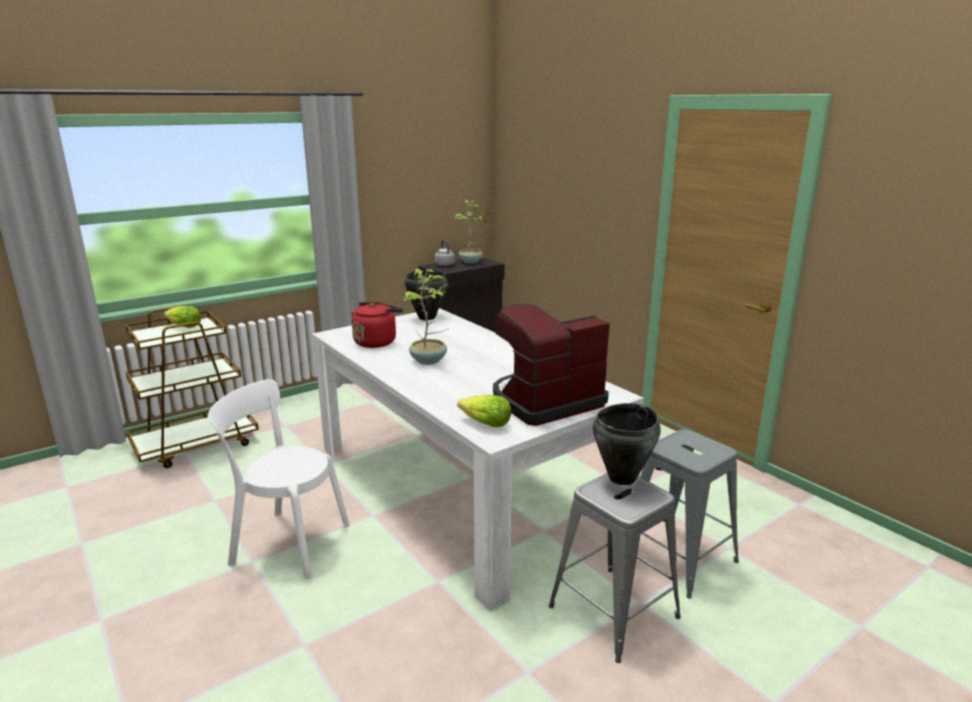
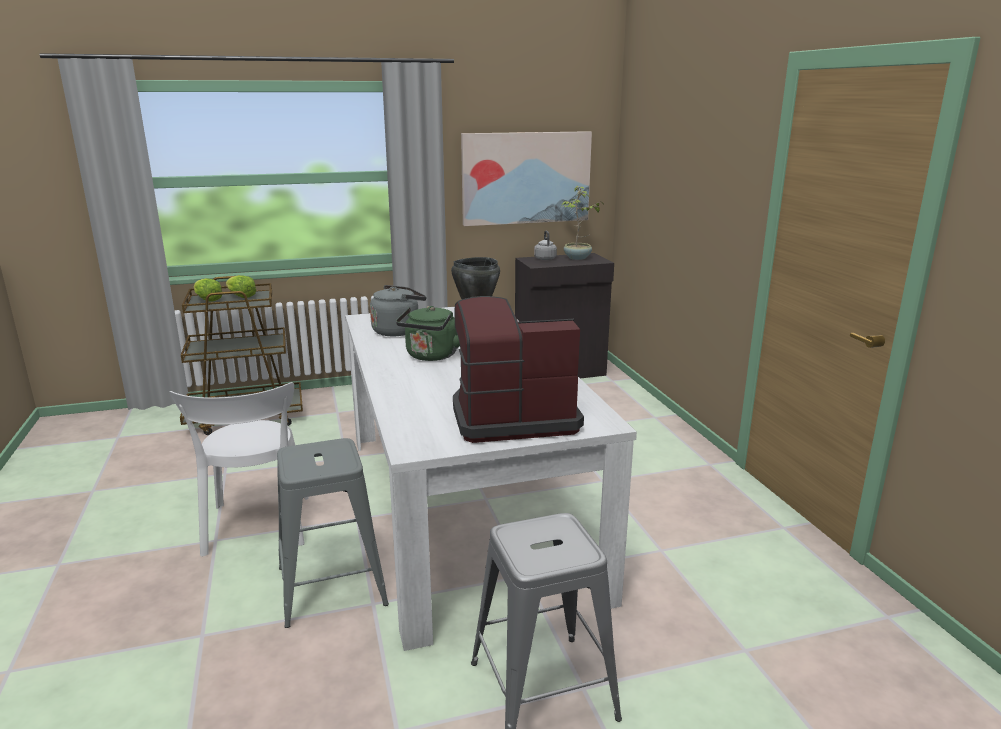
camera: 20 degrees right, 0 degrees up
(286, 542) = (257, 528): white chair -> white chair turned 135 degrees counterclockwise
(376, 342) = (398, 331): red kettle -> grey kettle
(422, 195) = (526, 178): none -> picture
(429, 361) = (431, 356): potted plant -> green kettle
(485, 423) = (419, 431): lettuce -> lettuce (207, 299)
(623, 478) = (560, 525): black cooking pot -> none
(679, 558) = (669, 646): grey stool -> grey stool (332, 586)

